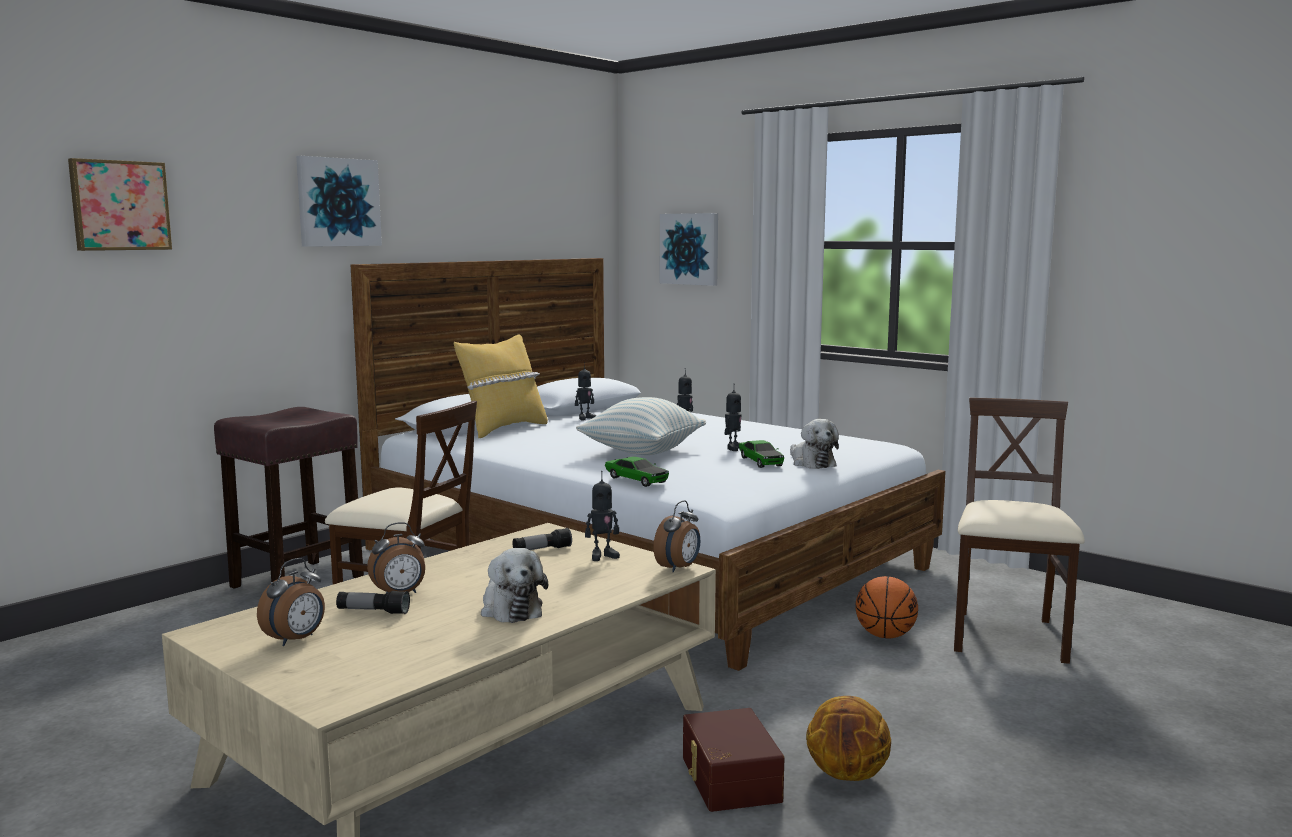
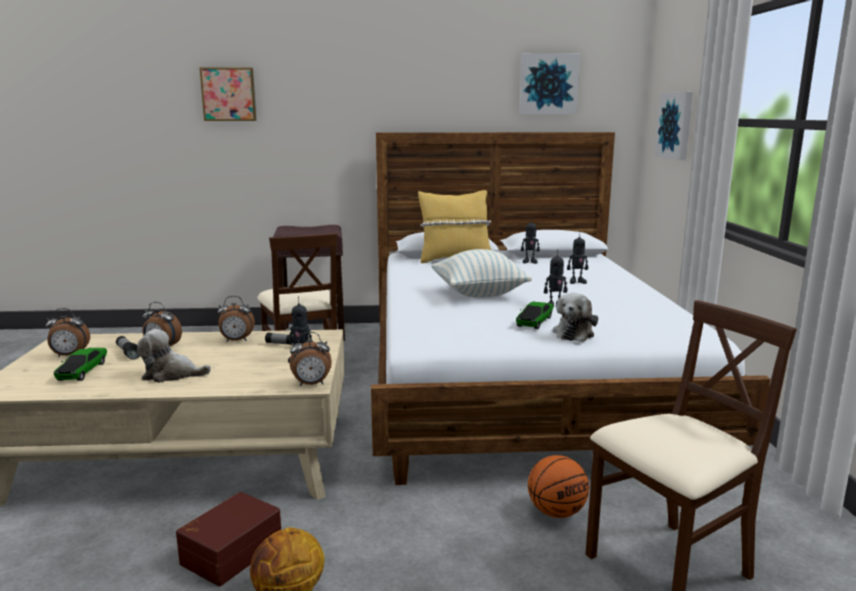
camera: 45 degrees right, 5 degrees up
(338, 202) = (372, 89): picture -> picture (548, 84)
(468, 562) = (236, 341): none -> alarm clock
(510, 609) = (171, 375): plush toy -> plush toy turned 75 degrees clockwise
(636, 480) = (407, 313): toy car -> toy car (83, 371)

